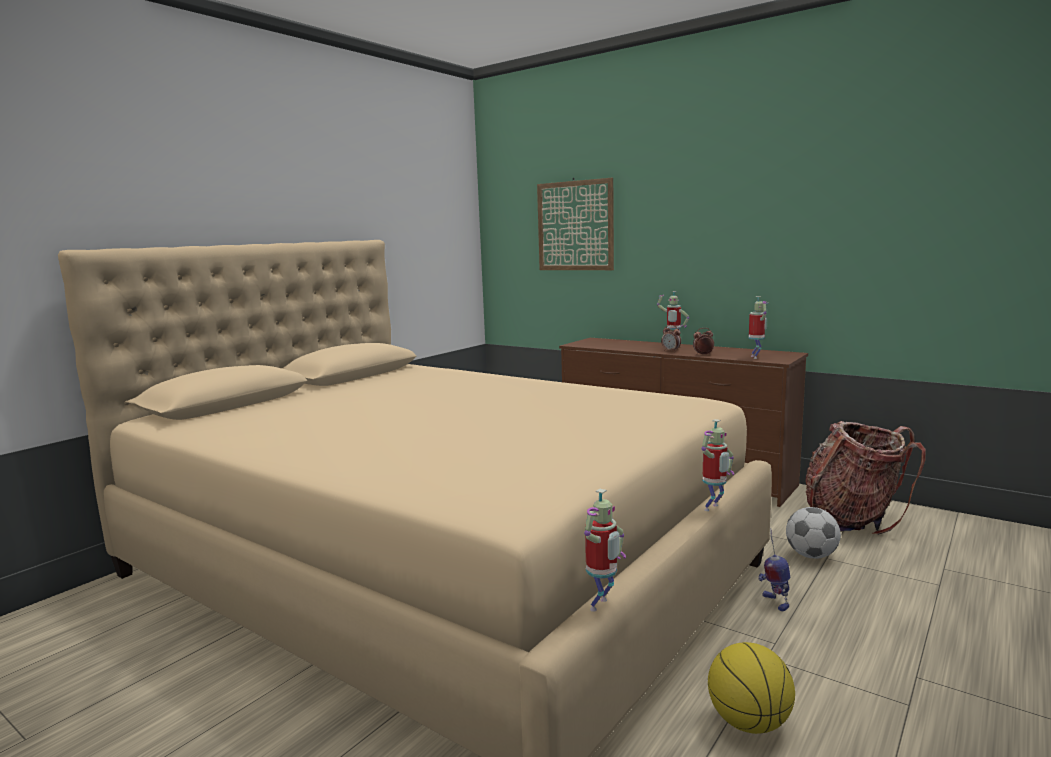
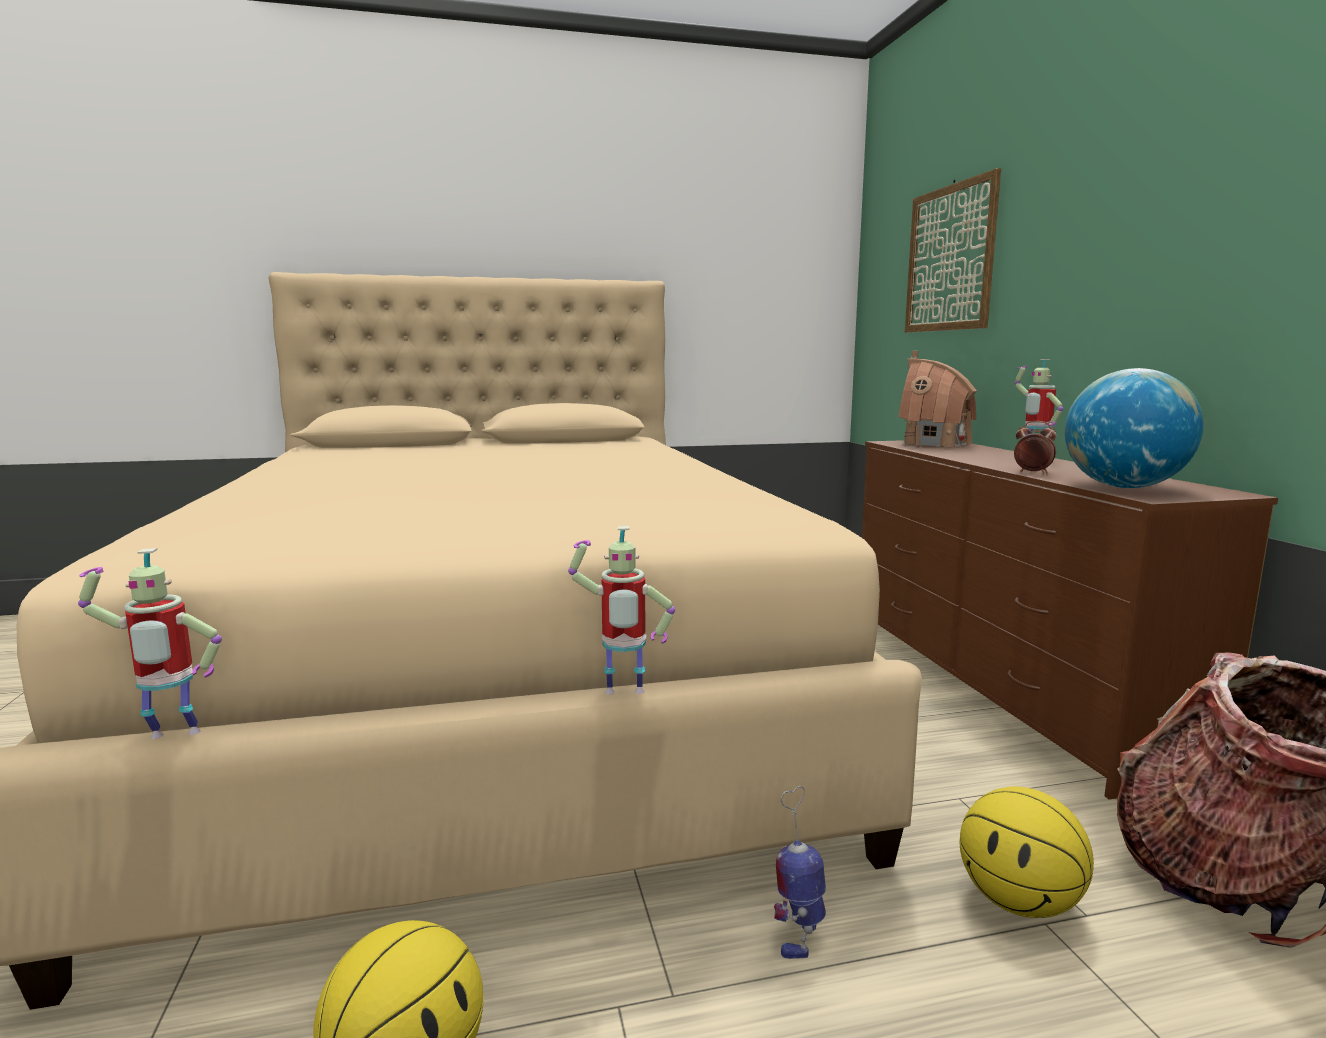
camera: 40 degrees right, 0 degrees up
(600, 342) = (935, 444): none -> toy house
(671, 351) = (998, 463): alarm clock -> none
(756, 357) = (1123, 487): toy robot -> globe
(811, 555) = (1019, 903): football -> basketball

